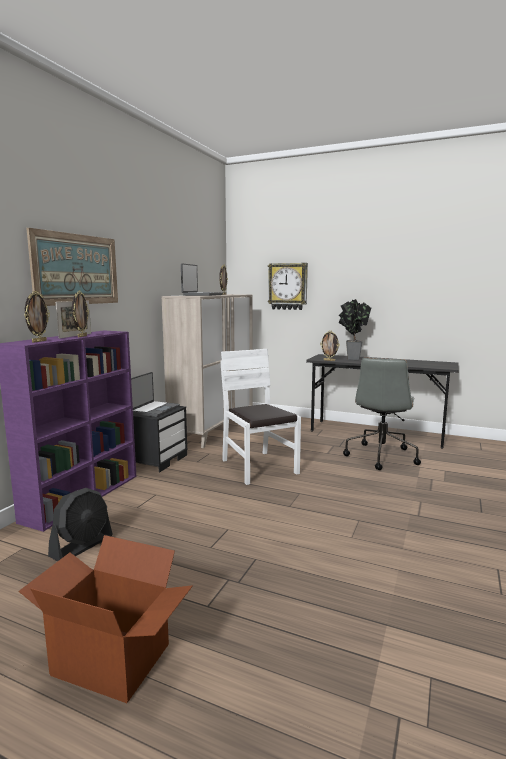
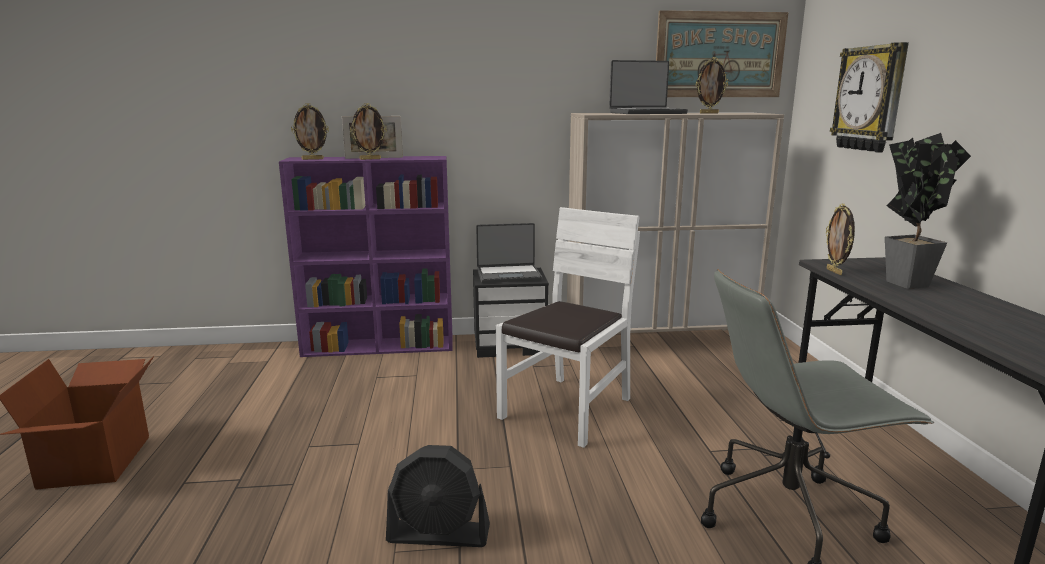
camera: 60 degrees right, 5 degrees up
(76, 269) = (409, 77): picture -> picture (719, 55)
(82, 546) = (280, 382): black fan -> black fan (439, 534)

